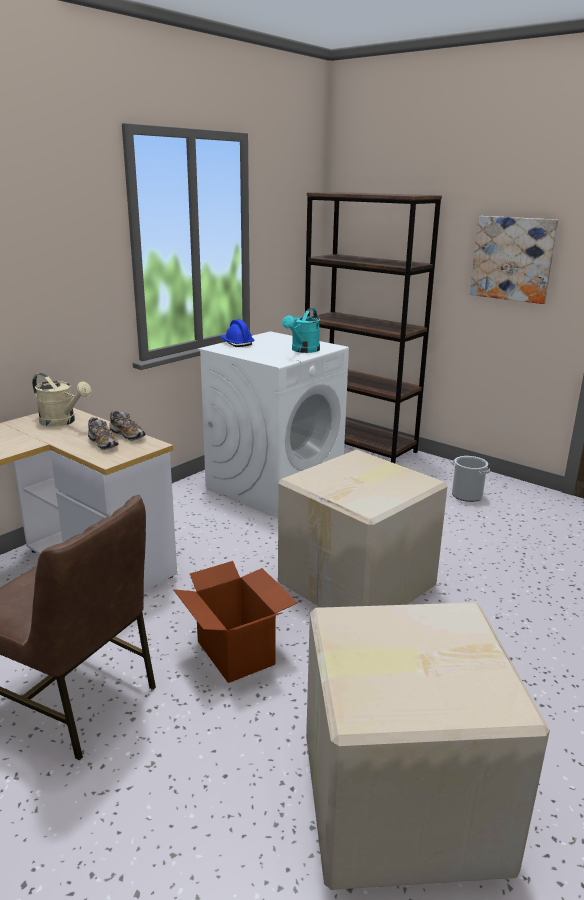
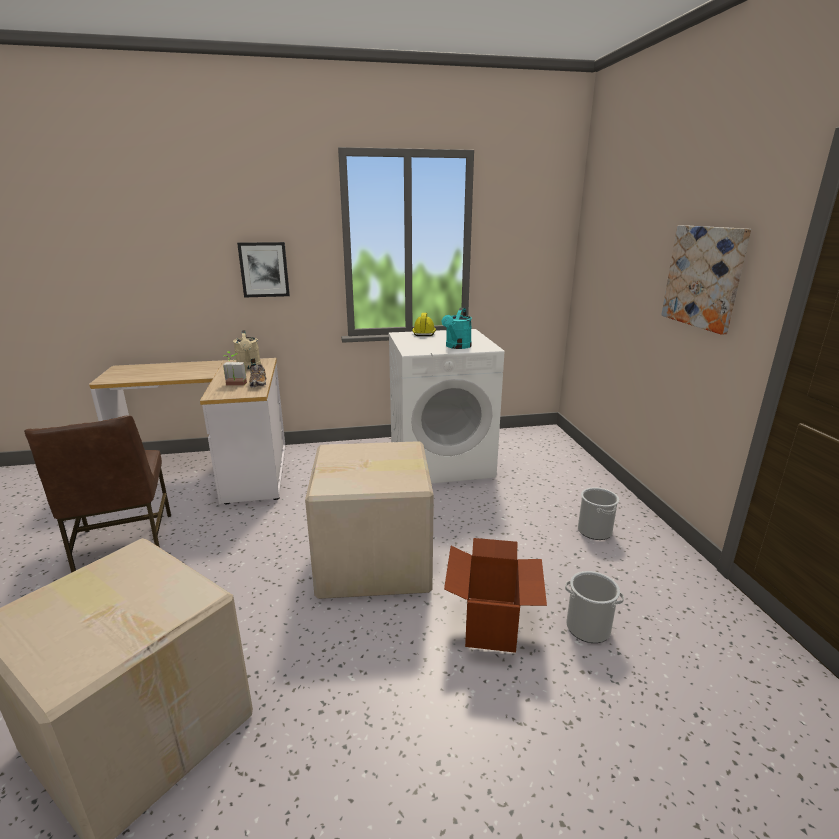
camera: 40 degrees right, 0 degrees up
(45, 286) = (264, 269): none -> picture
(103, 443) = (235, 385): shoe -> potted plant
(236, 343) = (424, 333): blue hard hat -> yellow hard hat
(236, 652) = (229, 566): cardboard box -> cardboard box (492, 624)
(303, 350) = (457, 347): turquoise watering can -> turquoise watering can turned 45 degrees counterclockwise
(358, 444) = (561, 452): brown bookcase -> none
(552, 558) = (588, 627): none -> bucket

